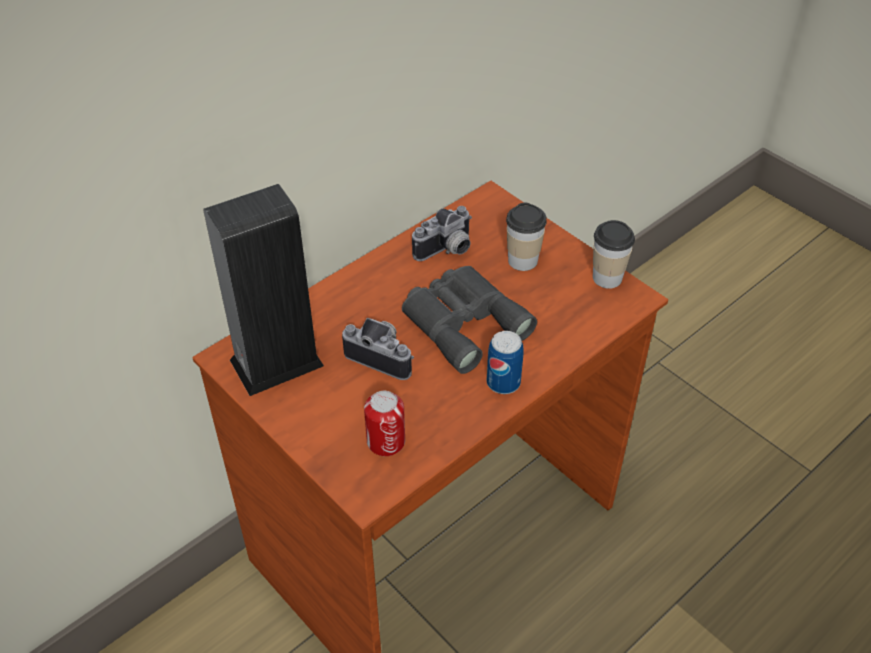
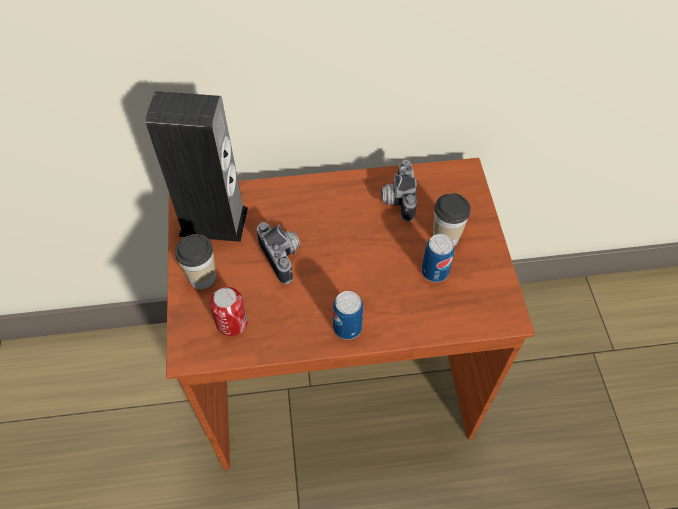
camera: 35 degrees right, 10 degrees up
(447, 250) = (396, 199): camera -> camera turned 90 degrees clockwise
(462, 321) = (360, 261): grey binoculars -> none
(539, 294) = (434, 271): none -> can
(607, 278) = (499, 288): cup -> cup (202, 277)

